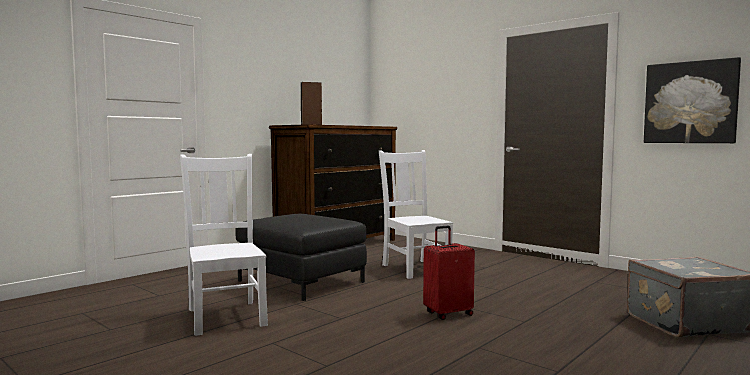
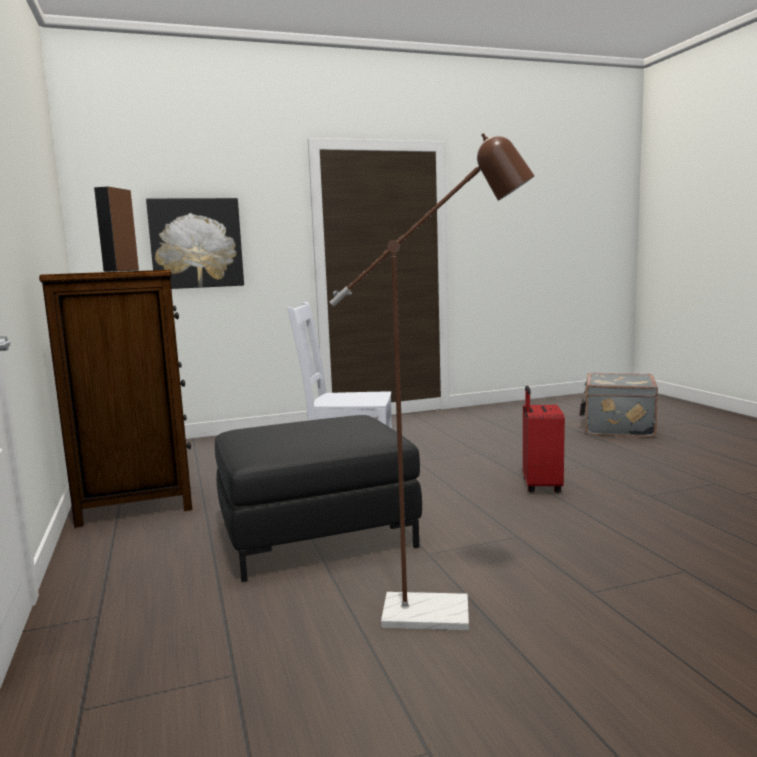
camera: 60 degrees left, 5 degrees up
(226, 316) = (443, 613): white chair -> brown floor lamp
(690, 102) = (507, 239): picture -> picture (196, 243)

